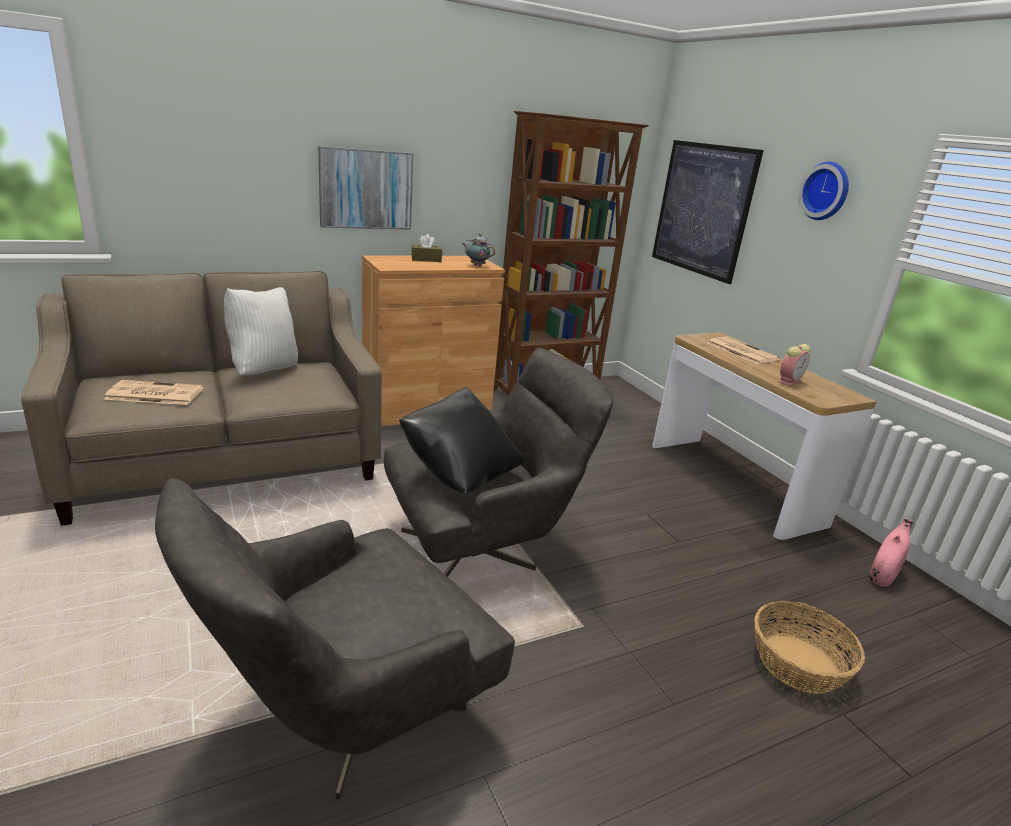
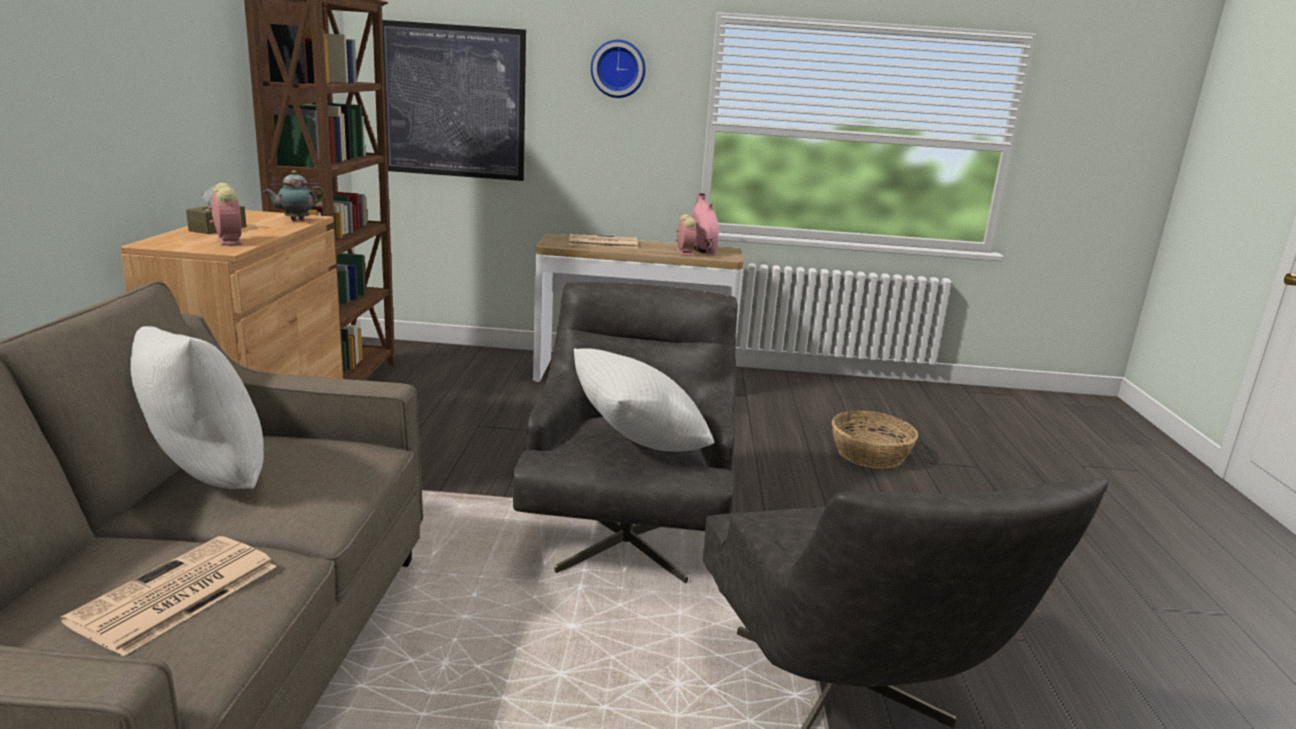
camera: 60 degrees left, 5 degrees down
(366, 189) = (95, 126): picture -> none
(404, 264) = (228, 241): none -> alarm clock
(460, 473) = (637, 444): black pillow -> white pillow
(883, 575) = (794, 385): pink vase -> pink vase (701, 250)

